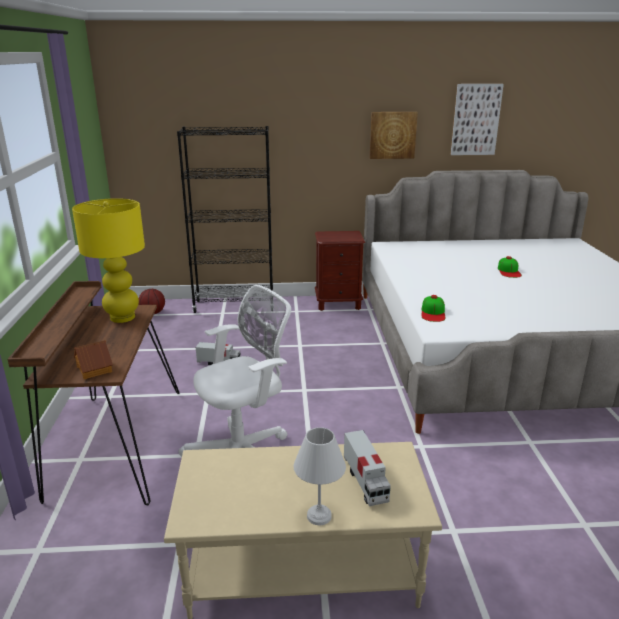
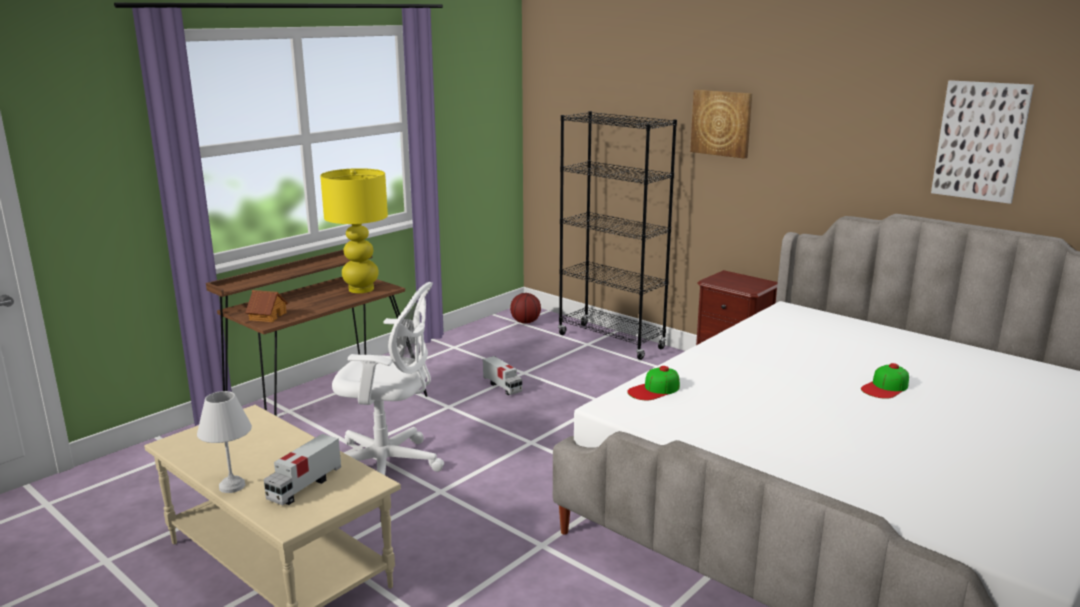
camera: 45 degrees right, 5 degrees down
(392, 135) = (841, 150): picture -> picture (721, 123)

